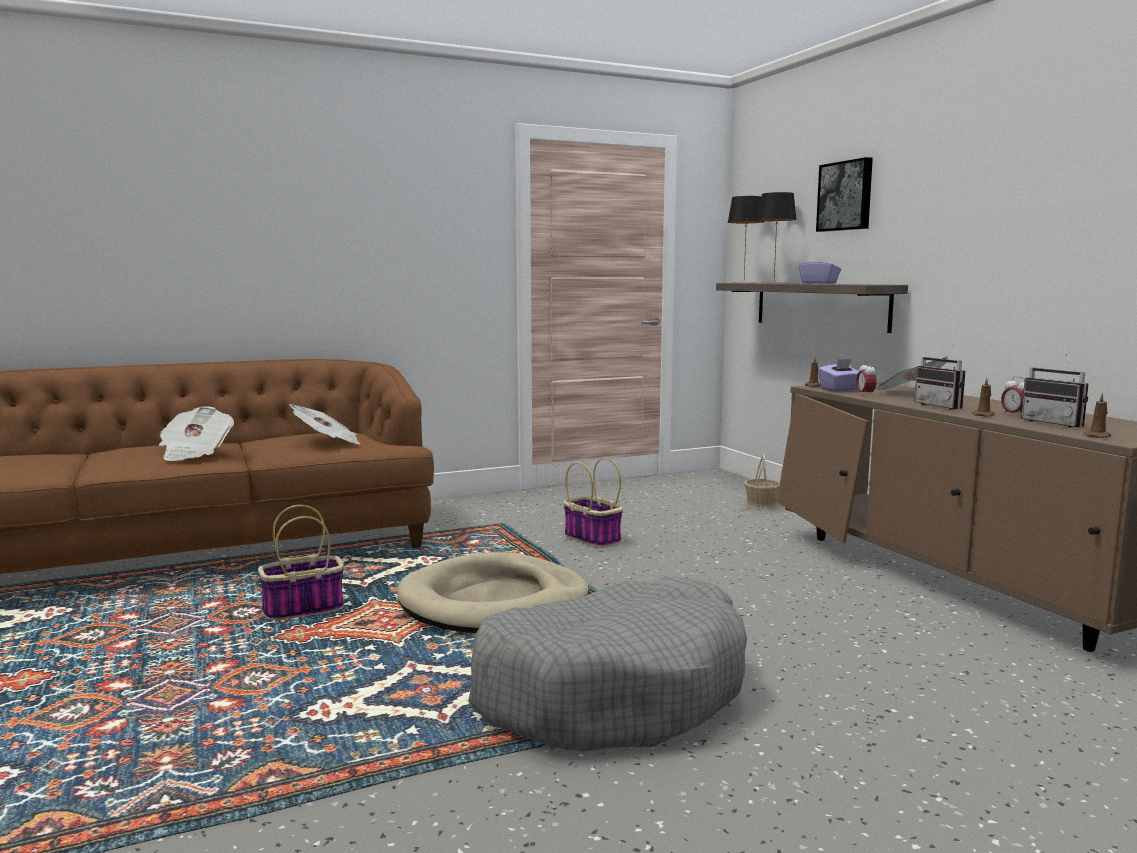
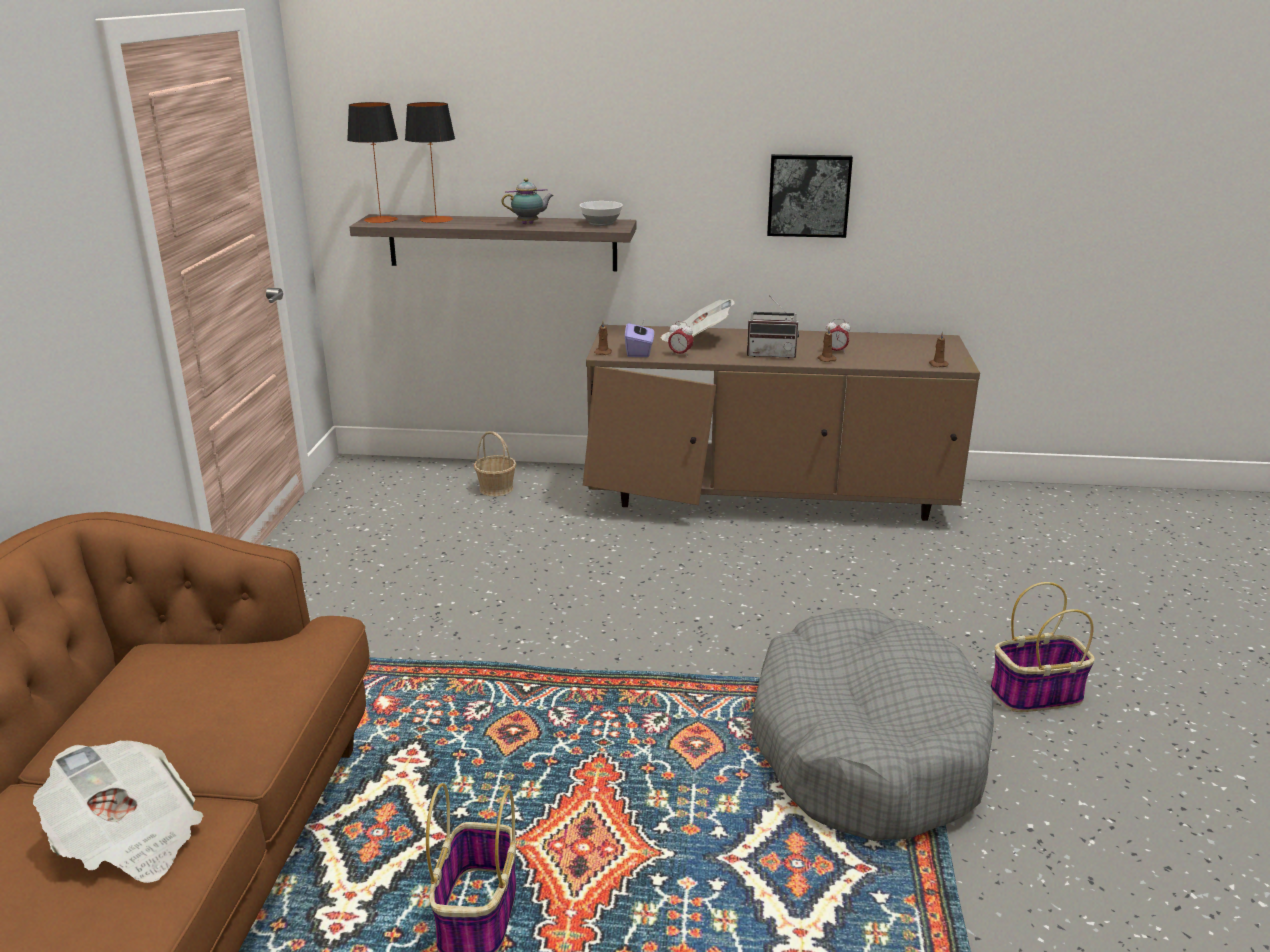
camera: 60 degrees left, 15 degrees up
(327, 443) = (240, 688): newspaper -> none
(494, 602) = (600, 748): beige dog bed -> none
(591, 538) = (472, 618): basket -> basket (1035, 695)
(819, 283) = (529, 224): purple tissue box -> teapot
(846, 196) = (531, 113): picture -> picture (808, 195)
(869, 284) = (602, 223): none -> bowl
(1056, 423) = (880, 354): radio -> none

